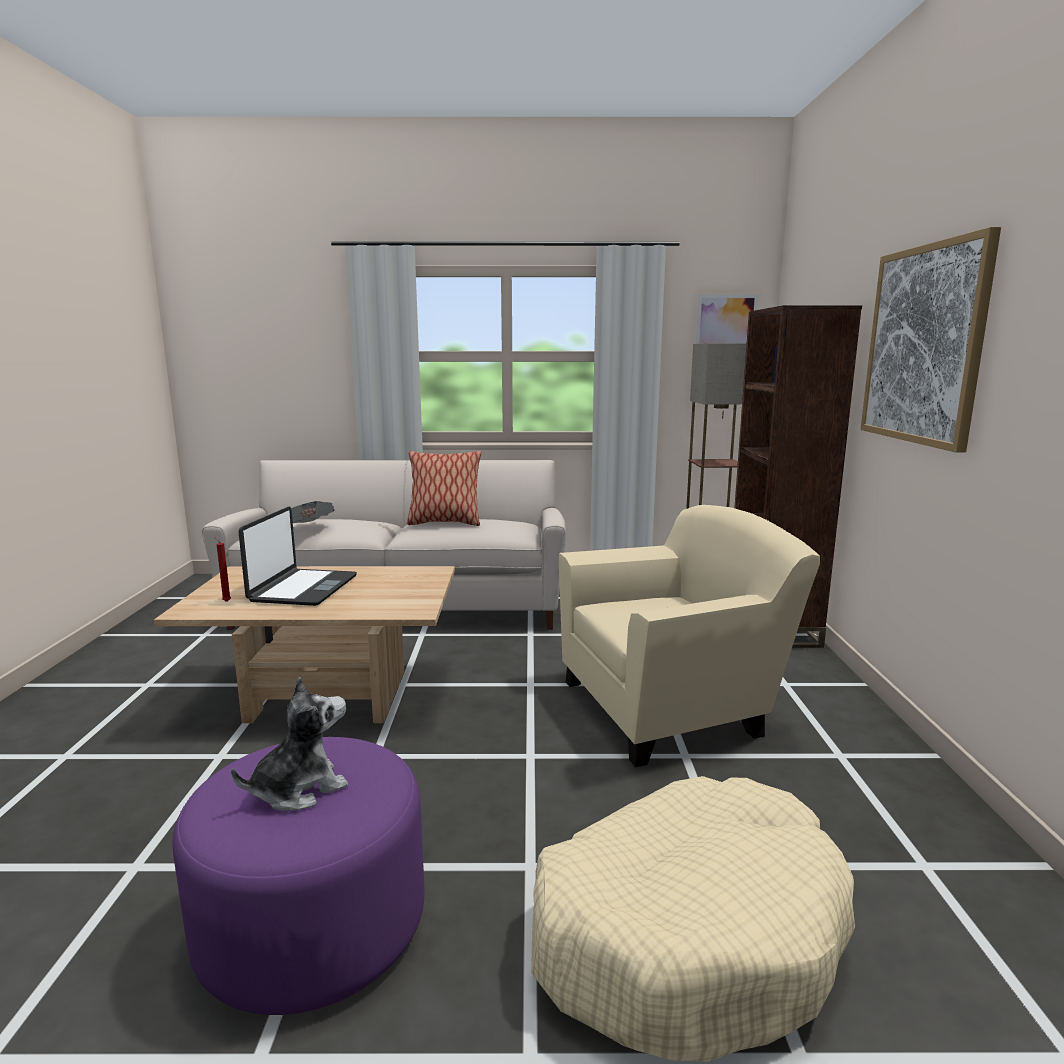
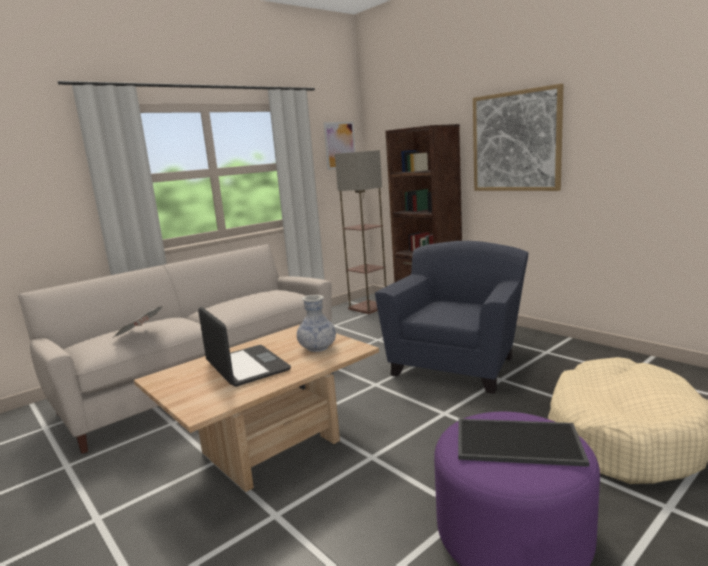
camera: 40 degrees left, 0 degrees up
(225, 601) = (212, 395): red candle -> none
(299, 789) = (516, 443): plush toy -> tray
(391, 595) = (317, 348): none -> vase
(444, 523) = (237, 302): pillow -> none
(670, 707) = (457, 364): beige armchair -> blue armchair

